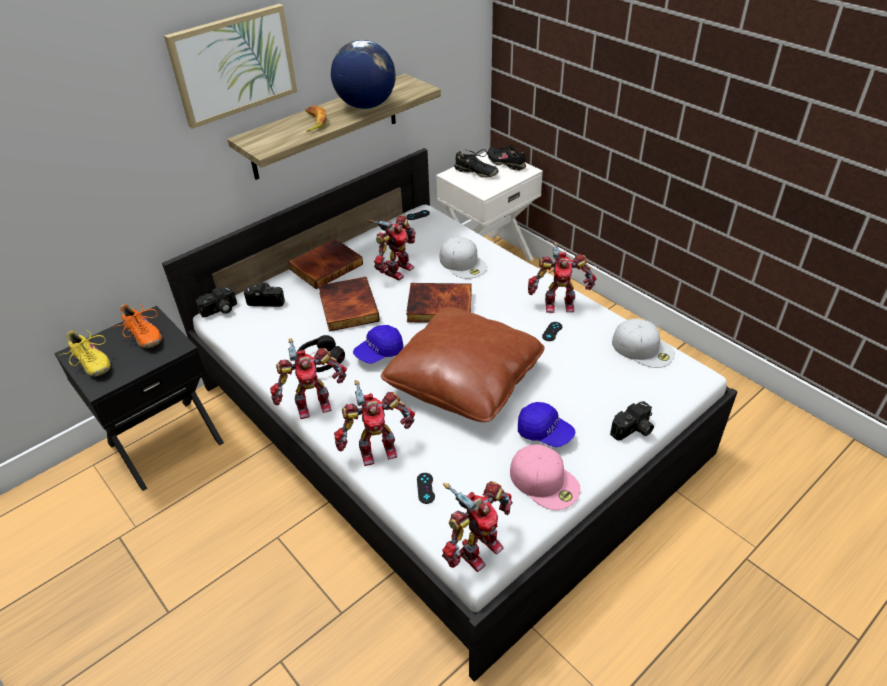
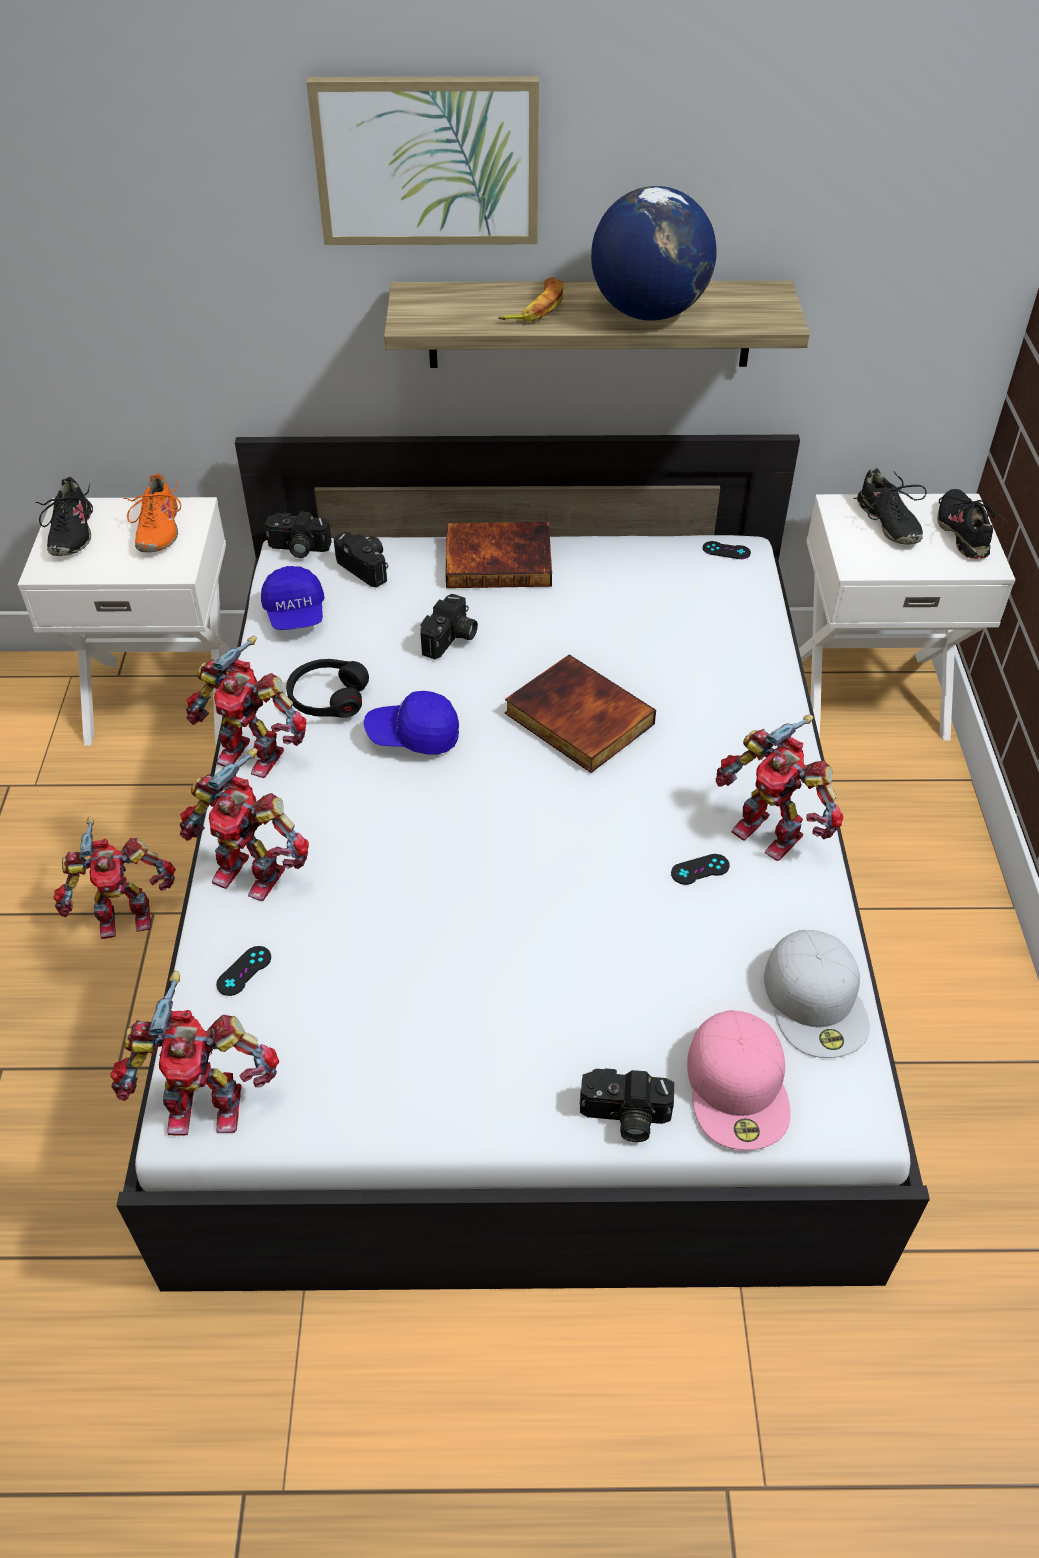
camera: 40 degrees right, 5 degrees up
(91, 362) = (71, 533): yellow shoe -> black shoe
(165, 442) = (165, 698): black nightstand -> white nightstand
(347, 307) = (451, 639): book -> camera
(396, 270) = (588, 623): toy robot -> toy robot (124, 915)
(463, 263) = (700, 670): white cap -> none
(464, 380) = (478, 856): brown pillow -> none
(544, 432) = (488, 1017): blue cap -> blue cap (295, 614)
(545, 481) = (400, 1087): pink cap -> pink cap (739, 1086)

